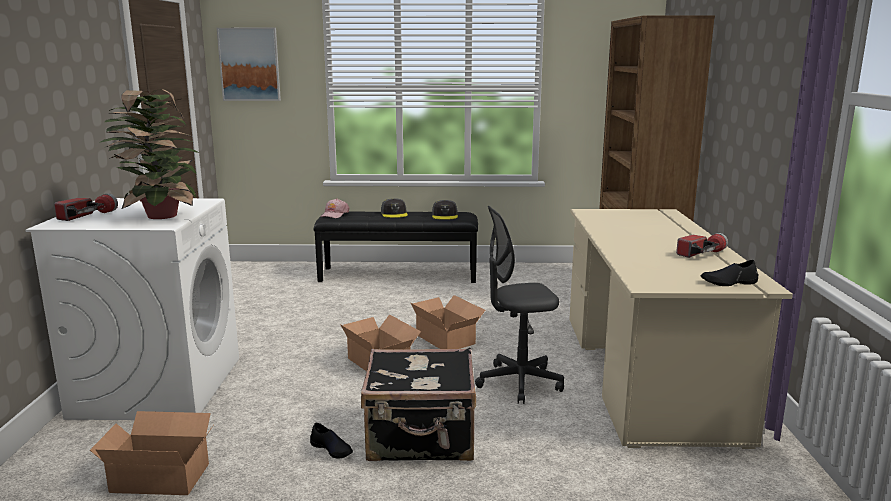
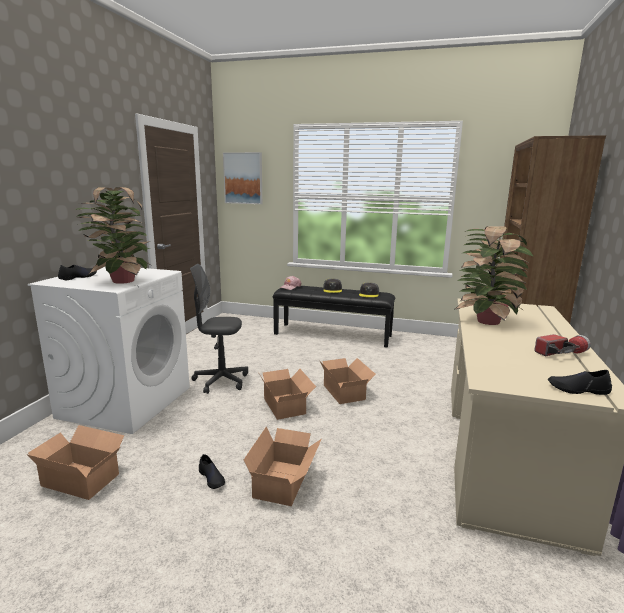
camera: 15 degrees right, 0 degrees up
(88, 216) = (78, 277): flashlight -> black shoe
(421, 438) = (284, 481): black suitcase -> cardboard box
(519, 383) = (387, 441): grey office chair -> grey office chair (221, 381)
(615, 229) = (487, 321): none -> potted plant

